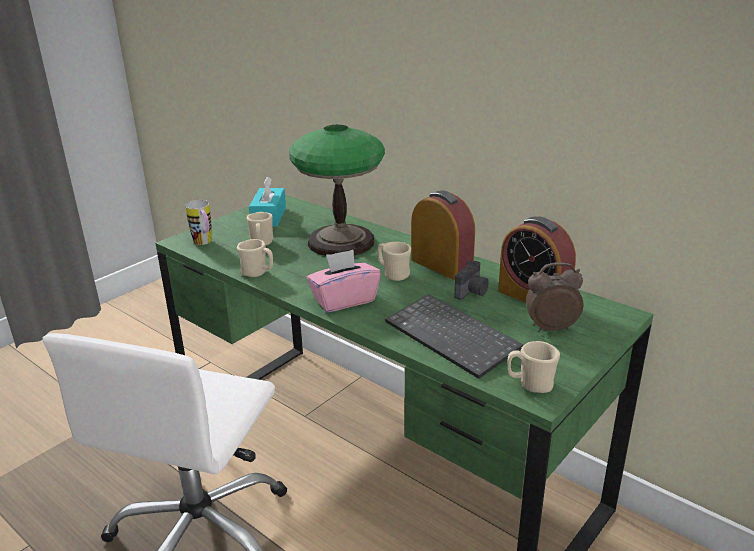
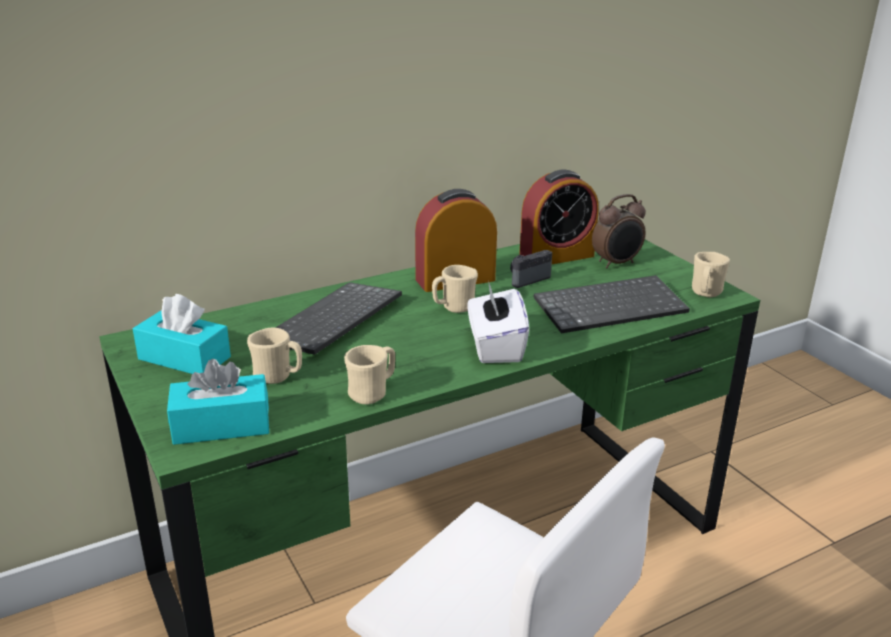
camera: 70 degrees left, 0 degrees up
(204, 243) = (221, 425): mug -> turquoise tissue box
(340, 242) = (334, 322): table lamp -> keyboard
(344, 300) = (495, 347): pink tissue box -> white tissue box
(472, 292) = (527, 278): camera -> camera turned 90 degrees counterclockwise
(550, 328) = (616, 263): alarm clock -> alarm clock turned 135 degrees counterclockwise

